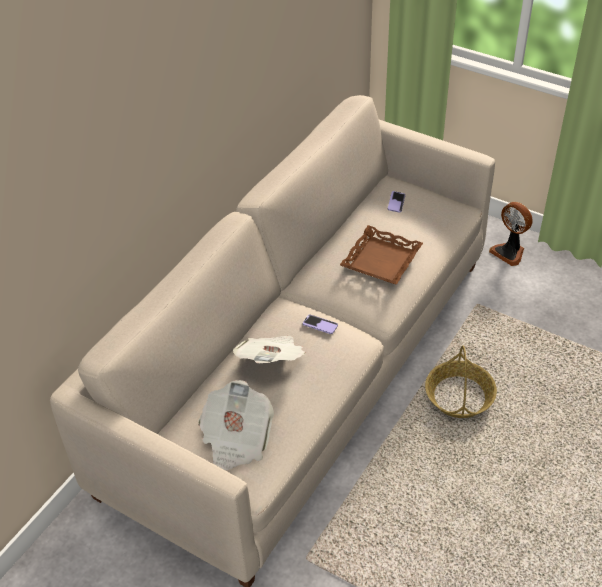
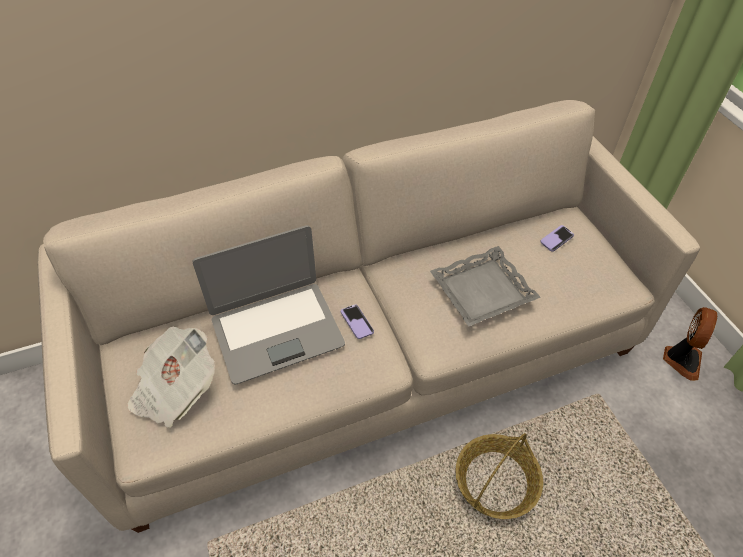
camera: 35 degrees right, 5 degrees up
(272, 361) = (276, 331): newspaper -> laptop
(382, 260) = (482, 291): brown tray -> grey tray
(509, 252) = (681, 359): fan -> fan turned 150 degrees counterclockwise

